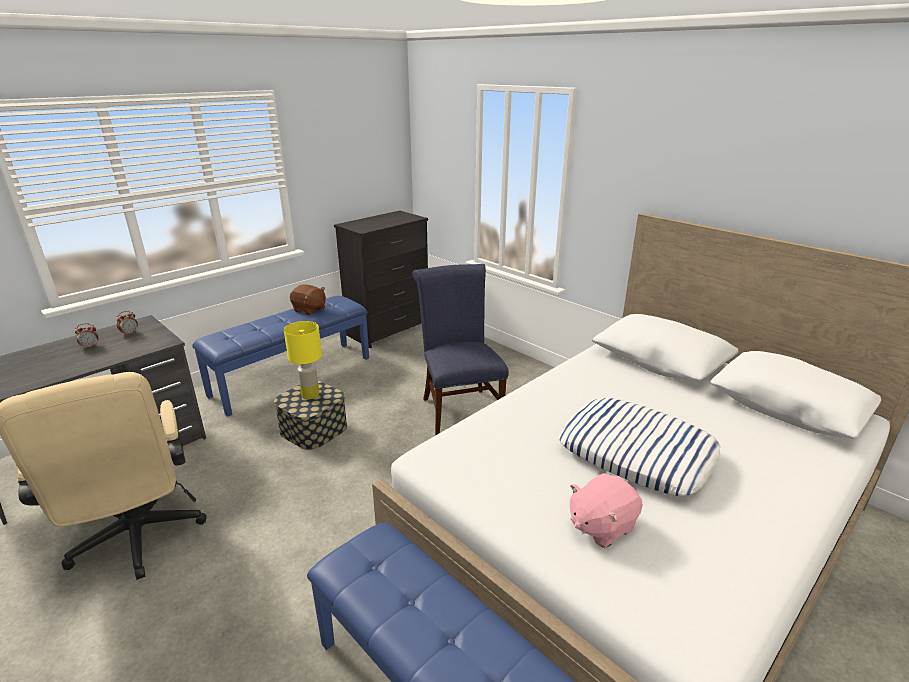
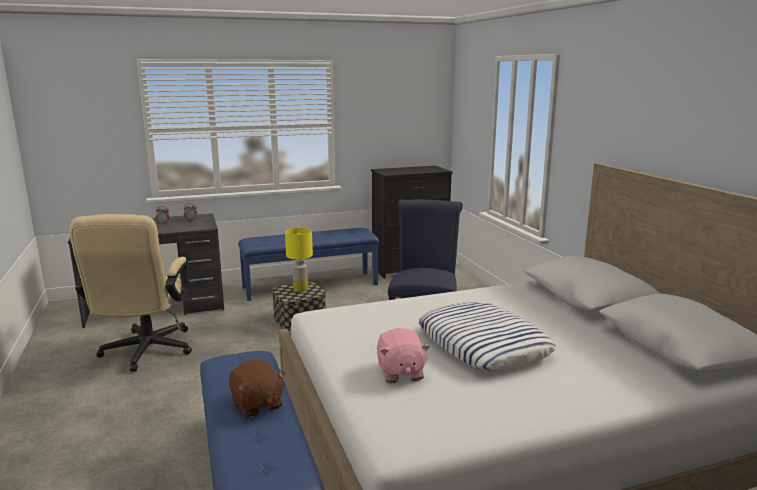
camera: 25 degrees right, 10 degrees down
(309, 310) = (332, 233): brown plush toy -> brown plush toy (257, 405)
(601, 526) = (400, 373): pink plush toy -> pink plush toy turned 90 degrees counterclockwise

